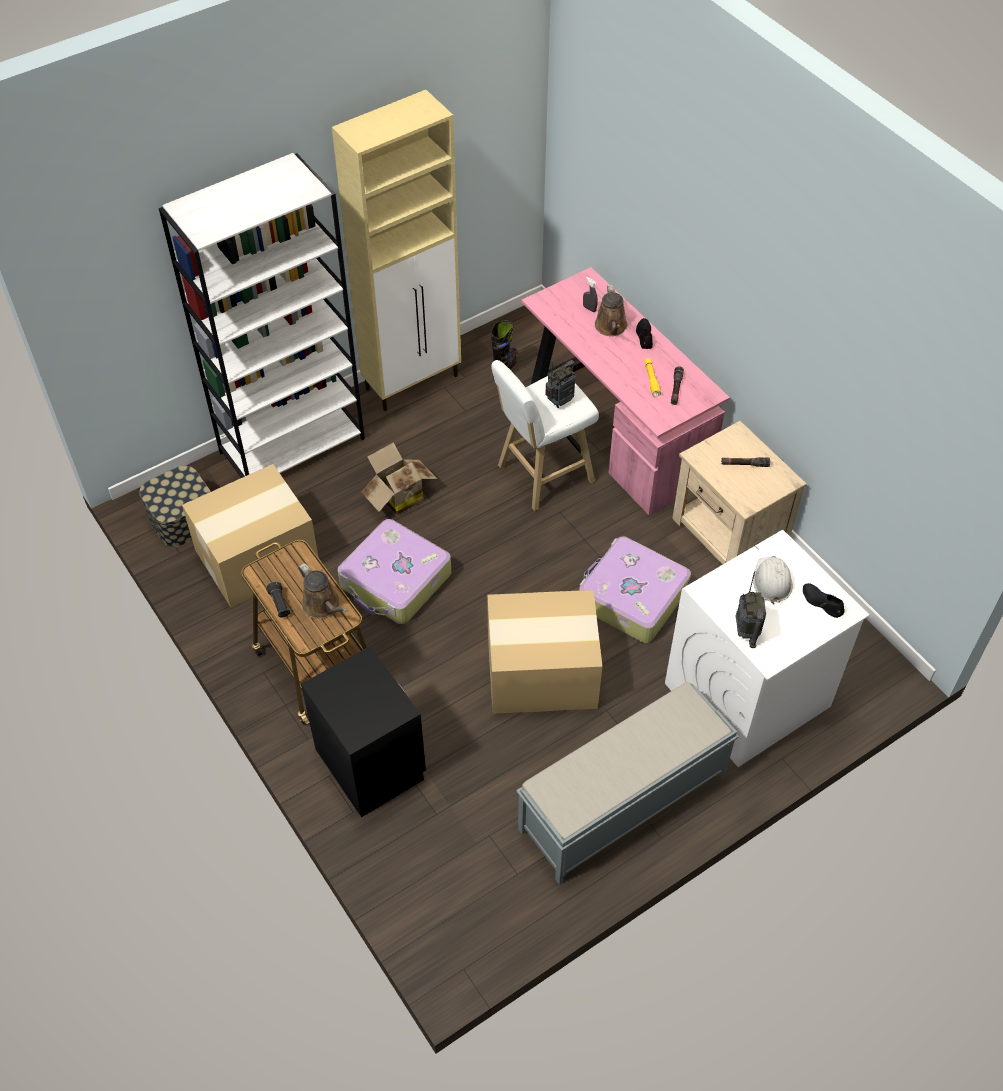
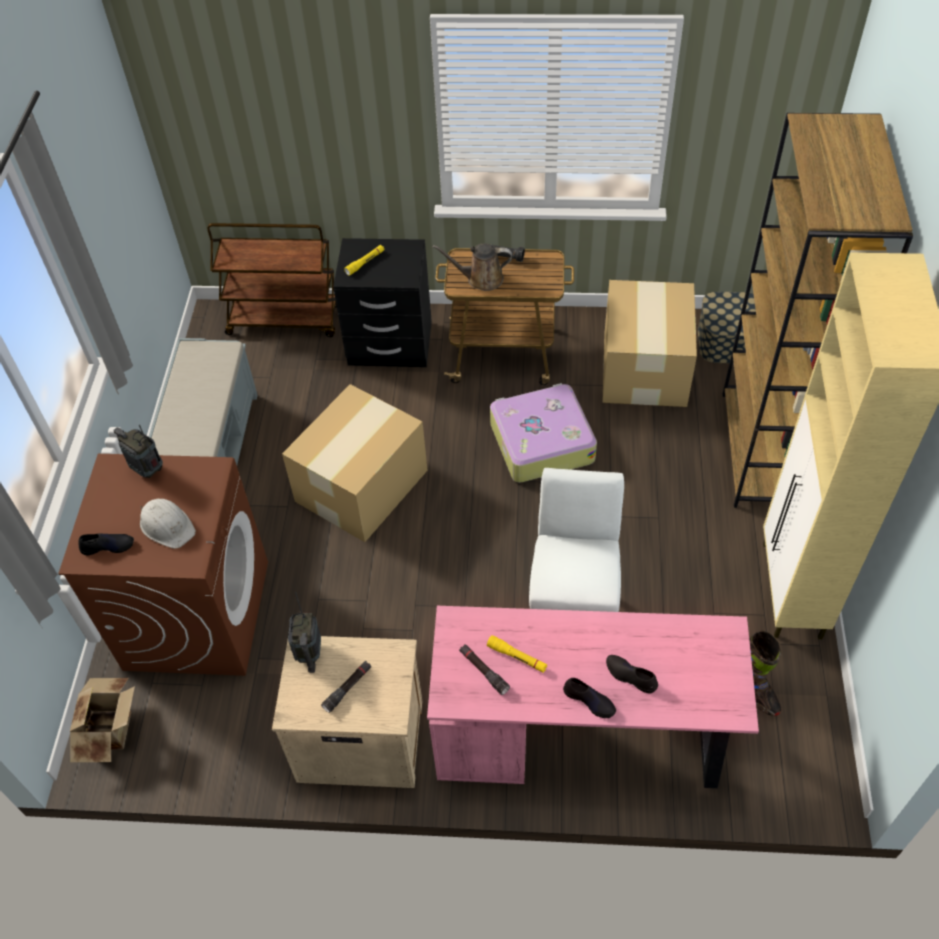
camera: 130 degrees right, 0 degrees up
(293, 445) = (766, 450): white bookcase -> brown bookcase
(369, 709) = (365, 263): none -> yellow flashlight
(397, 497) = (636, 493): cardboard box -> cardboard box (113, 729)
(407, 884) = (285, 319): none -> brown cart
(560, 401) = (567, 568): radio -> radio (309, 652)
(589, 308) = (680, 675): grey spray bottle -> none
(611, 327) = (630, 676): brown watering can -> black shoe
(631, 598) = (368, 598): suitcase -> none
(746, 696) = (197, 614): white washing machine -> brown washing machine

